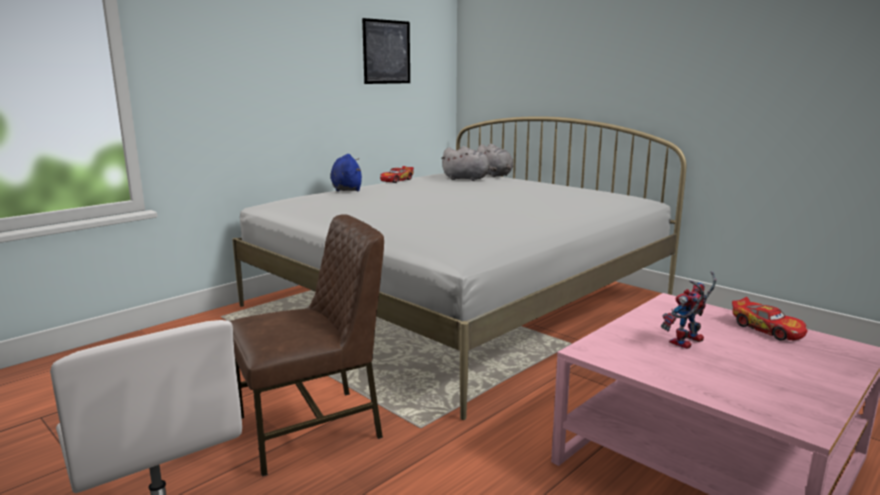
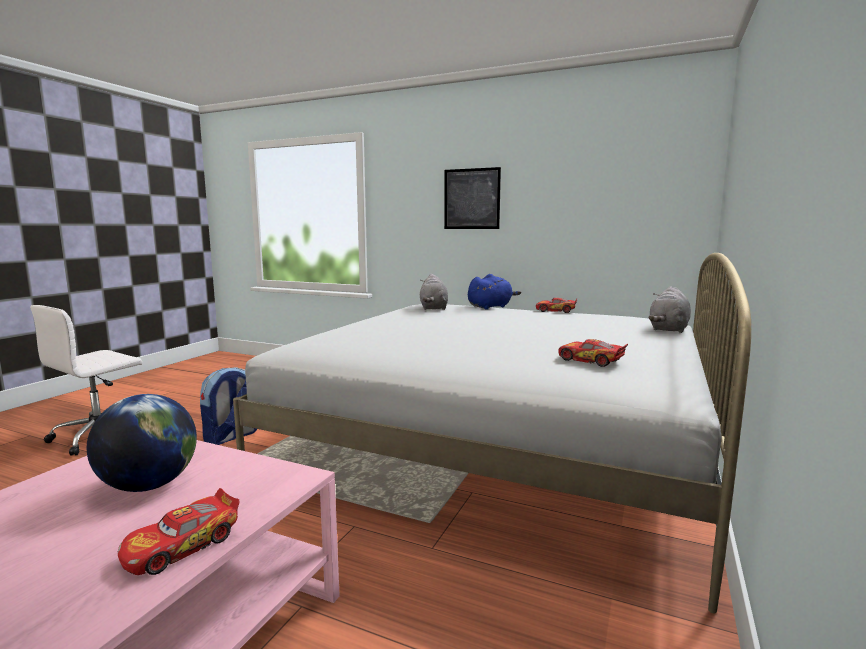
camera: 70 degrees right, 5 degrees down
(312, 428) = (231, 437): brown chair -> backpack
(386, 52) = (595, 177): picture -> picture (471, 199)
(468, 179) = (609, 323): grey plush toy -> grey plush toy (433, 308)
(579, 196) = (590, 361): none -> toy car
(687, 343) = (149, 485): toy robot -> globe

